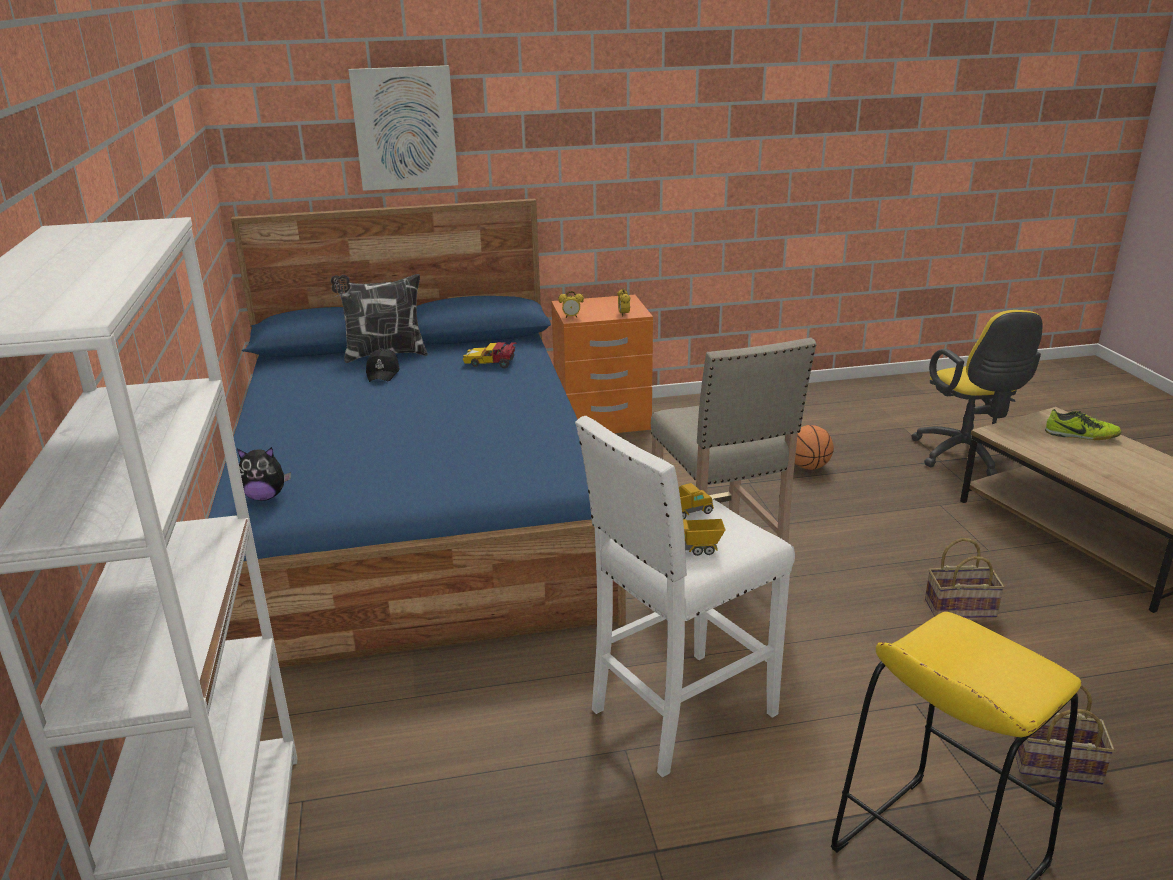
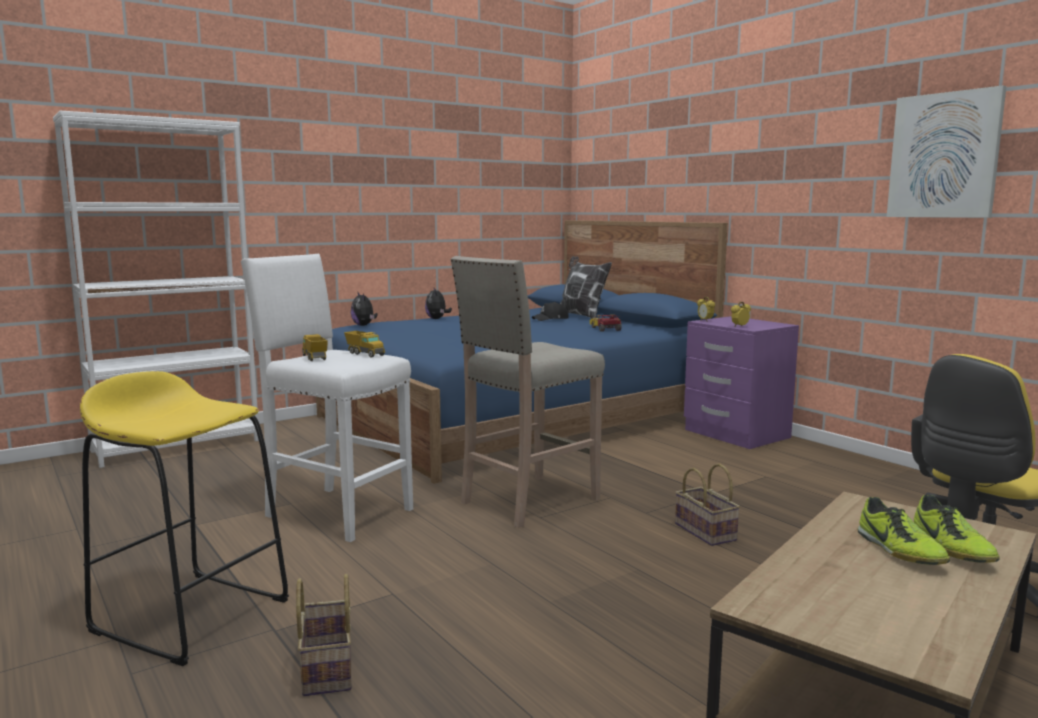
camera: 65 degrees right, 15 degrees down
(279, 436) = (437, 319): none -> plush toy
(405, 128) = (659, 164): picture -> picture (944, 155)
(602, 421) = (735, 434): orange nightstand -> purple nightstand
(808, 467) = (784, 512): basketball -> none
(961, 607) = (581, 607): basket -> basket (707, 532)
(1085, 450) = (899, 551): none -> shoe

